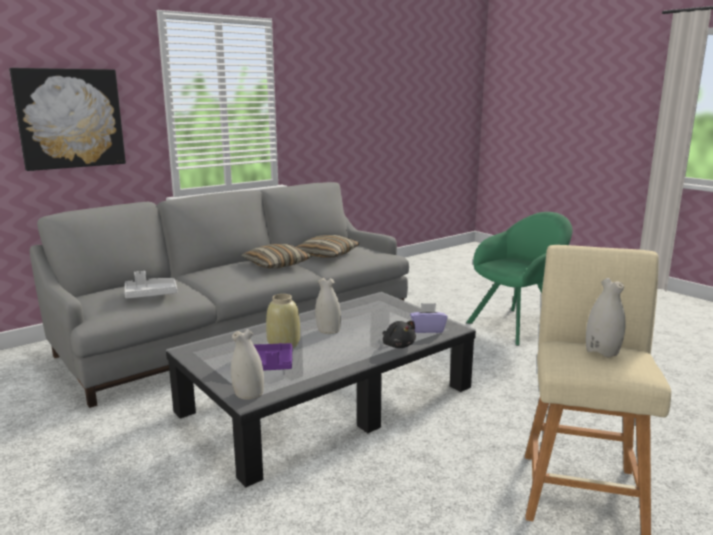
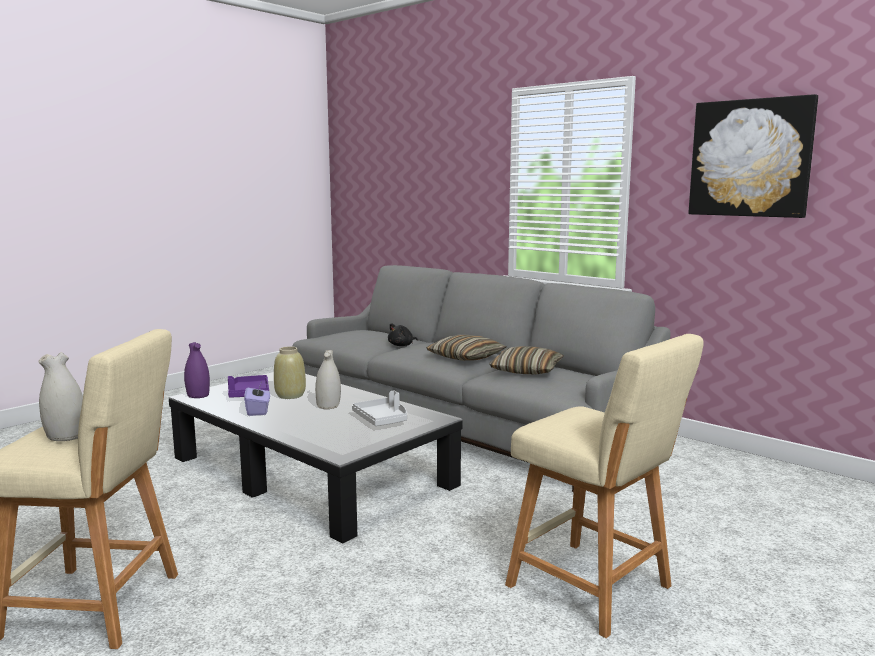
camera: 80 degrees right, 5 degrees down
(70, 118) = (441, 192): picture -> picture (750, 158)
(151, 294) = (357, 338): grey tray -> grey tray (382, 419)
(248, 394) = (198, 395): white vase -> purple vase
(398, 345) = (288, 432): black plush toy -> black plush toy (402, 345)
(427, 329) = (333, 442): purple tissue box -> purple tissue box (258, 411)
(518, 325) = (595, 589): green armchair -> beige stool

